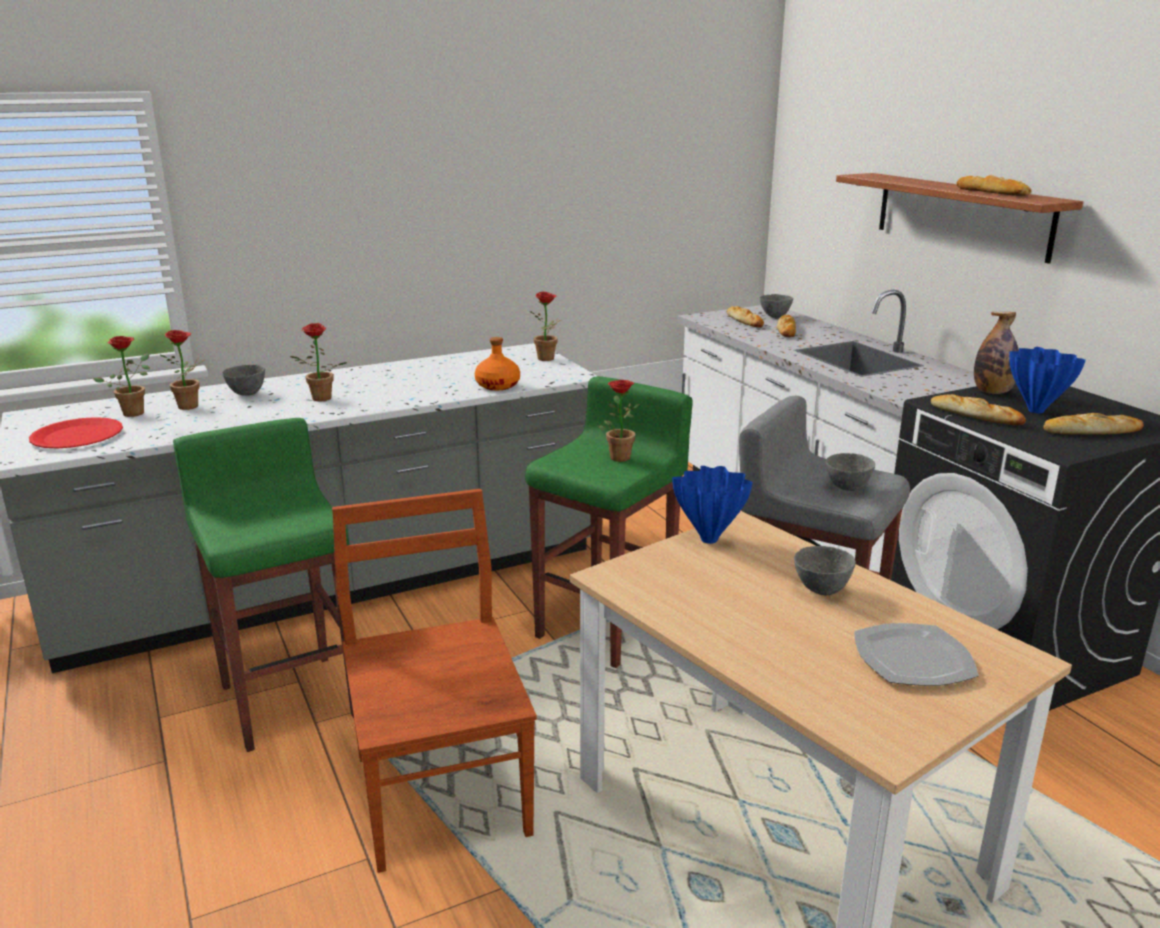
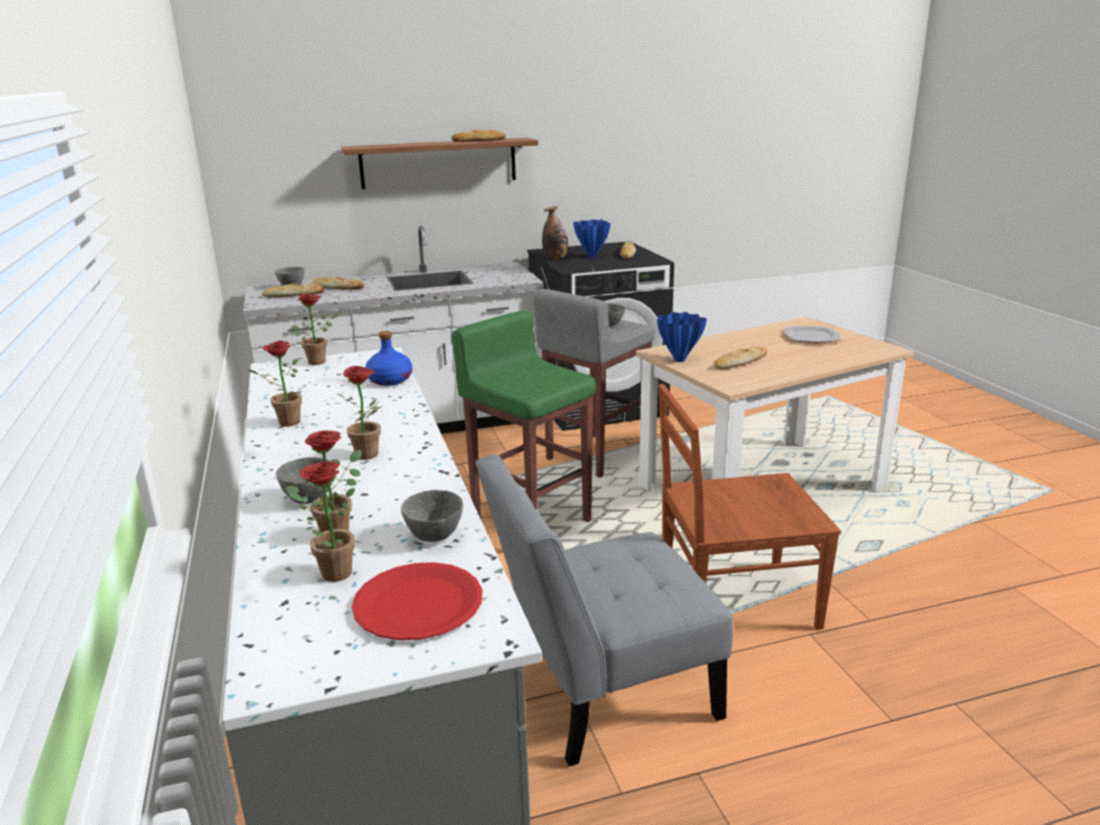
camera: 80 degrees left, 0 degrees up
(290, 698) = (602, 692): green stool -> grey chair
(498, 385) = (389, 380): orange bottle -> blue bottle
(618, 456) = (527, 373): potted plant -> potted plant (284, 423)
(822, 591) = (745, 344): grey bowl -> grey bowl (436, 537)
(975, 415) = (595, 265): bread -> bread (740, 362)

